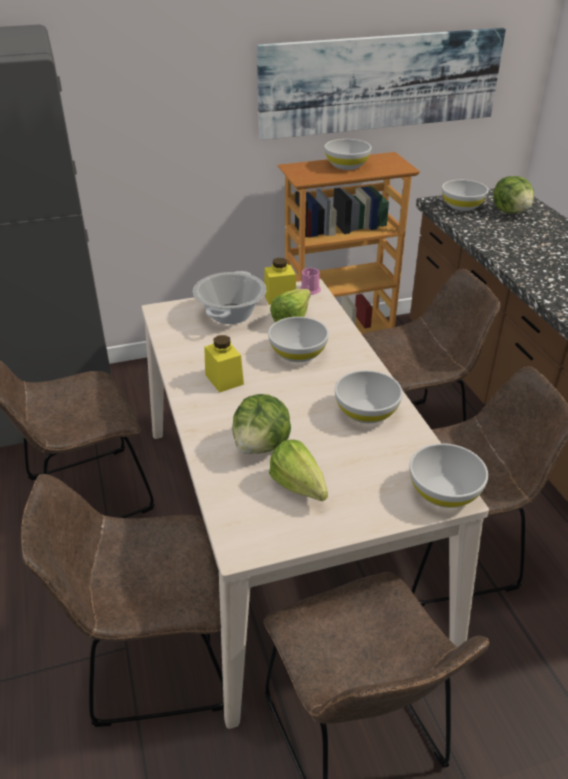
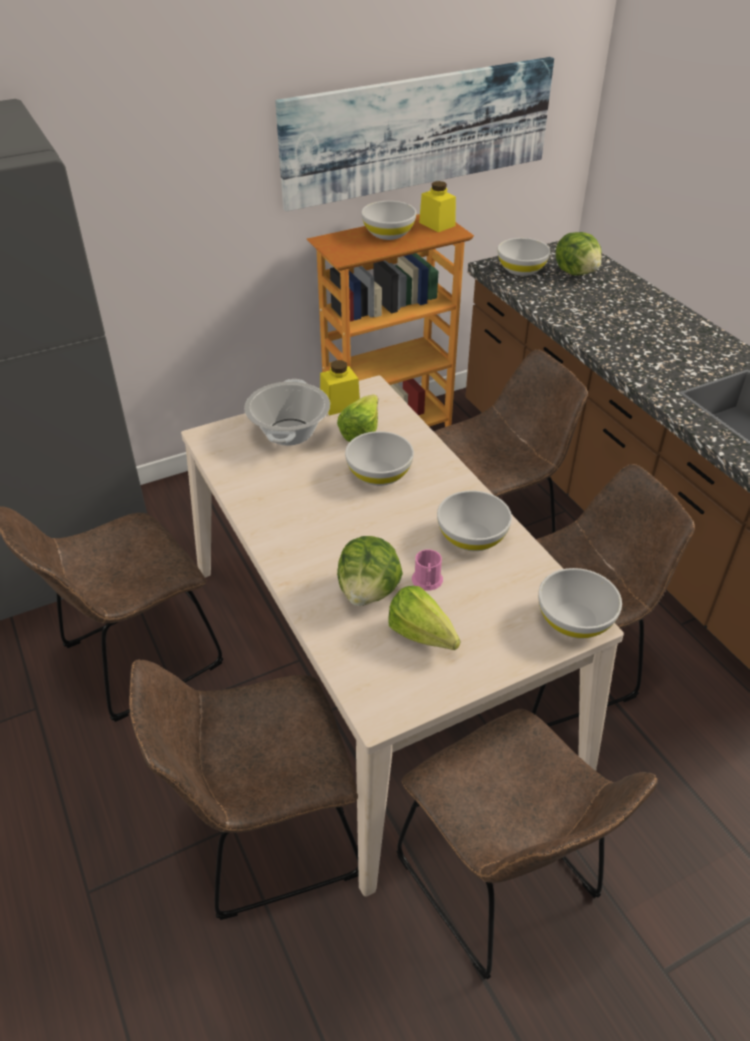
camera: 10 degrees left, 5 degrees up
(224, 379) = (305, 516): yellow jar -> yellow jar (437, 224)
(309, 291) = (371, 393): pink mug -> pink mug (427, 582)

